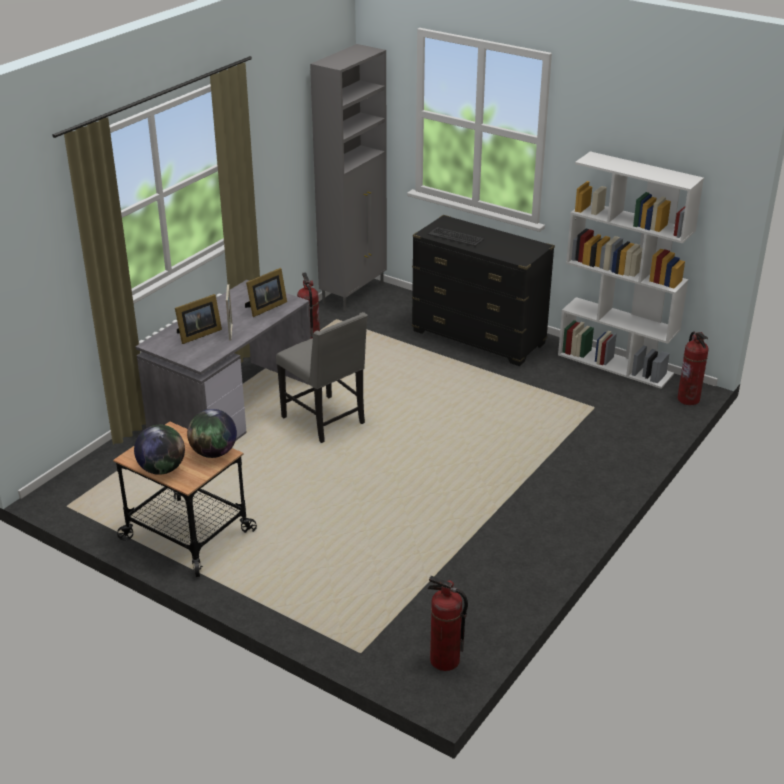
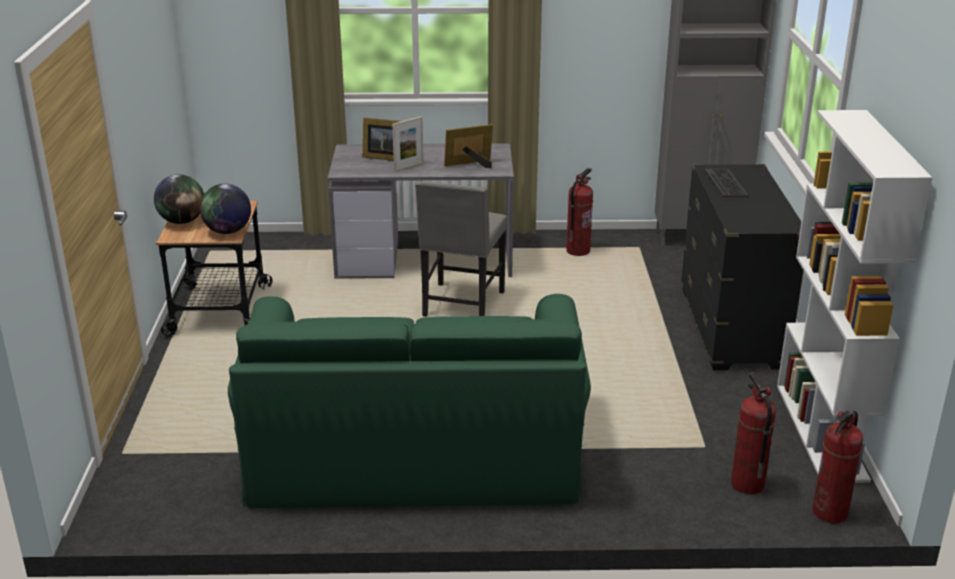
camera: 55 degrees right, 5 degrees down
(265, 308) = (471, 165): picture frame -> picture frame turned 150 degrees clockwise
(444, 660) = (144, 506): fire extinguisher -> fire extinguisher (747, 484)
(490, 513) = (414, 448): none -> green sofa

